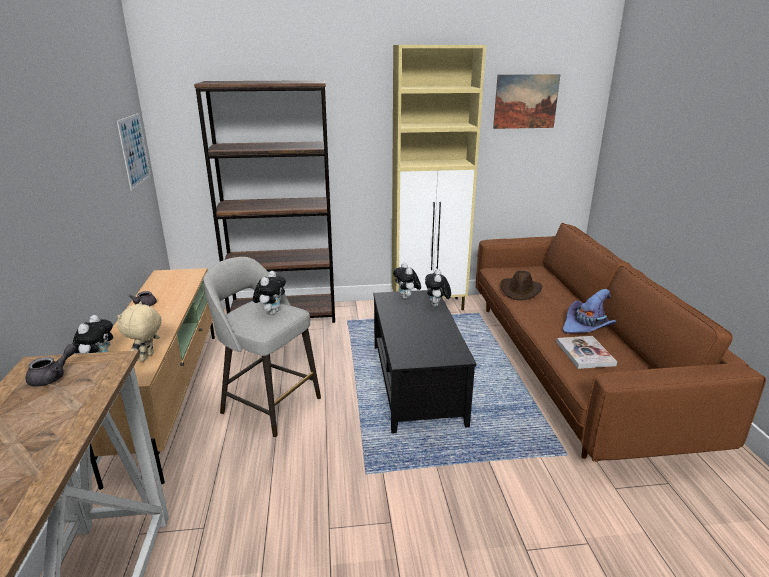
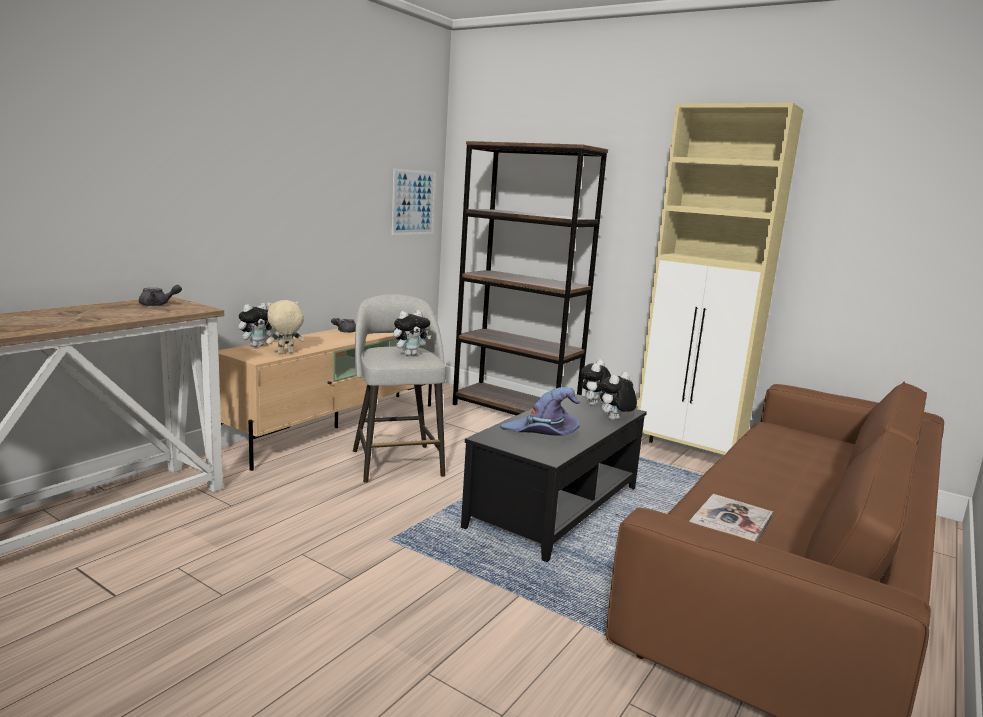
camera: 40 degrees right, 10 degrees down
(520, 291) = (768, 451): brown hat -> none
(526, 101) = (883, 192): picture -> none
(588, 326) = (798, 508): purple hat -> purple hat (542, 434)

